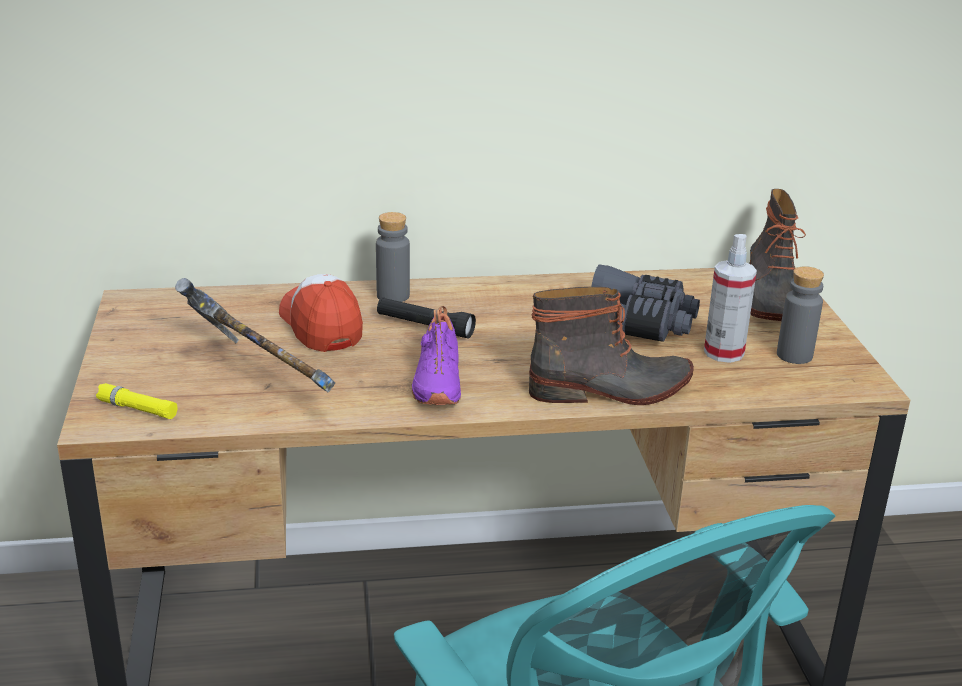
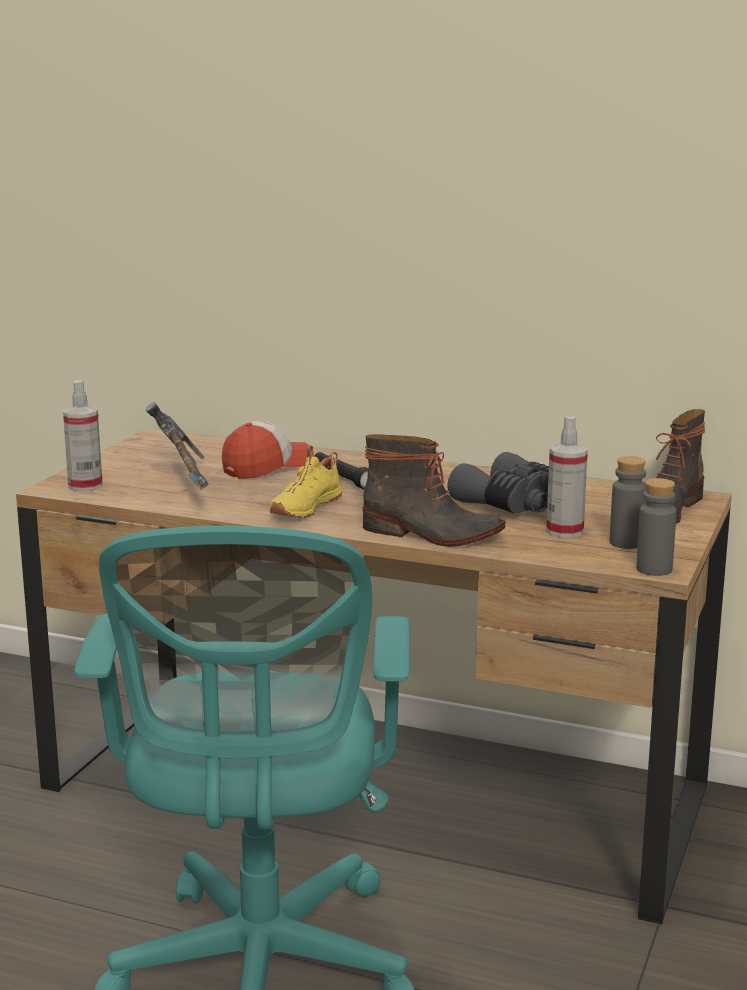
camera: 30 degrees right, 10 degrees down
(137, 409) = (85, 486): yellow flashlight -> spray bottle
(321, 325) = (267, 467): cap -> cap turned 45 degrees clockwise
(393, 296) = (345, 460): grey bottle -> grey bottle (654, 569)
(435, 382) = (304, 507): purple shoe -> yellow shoe

